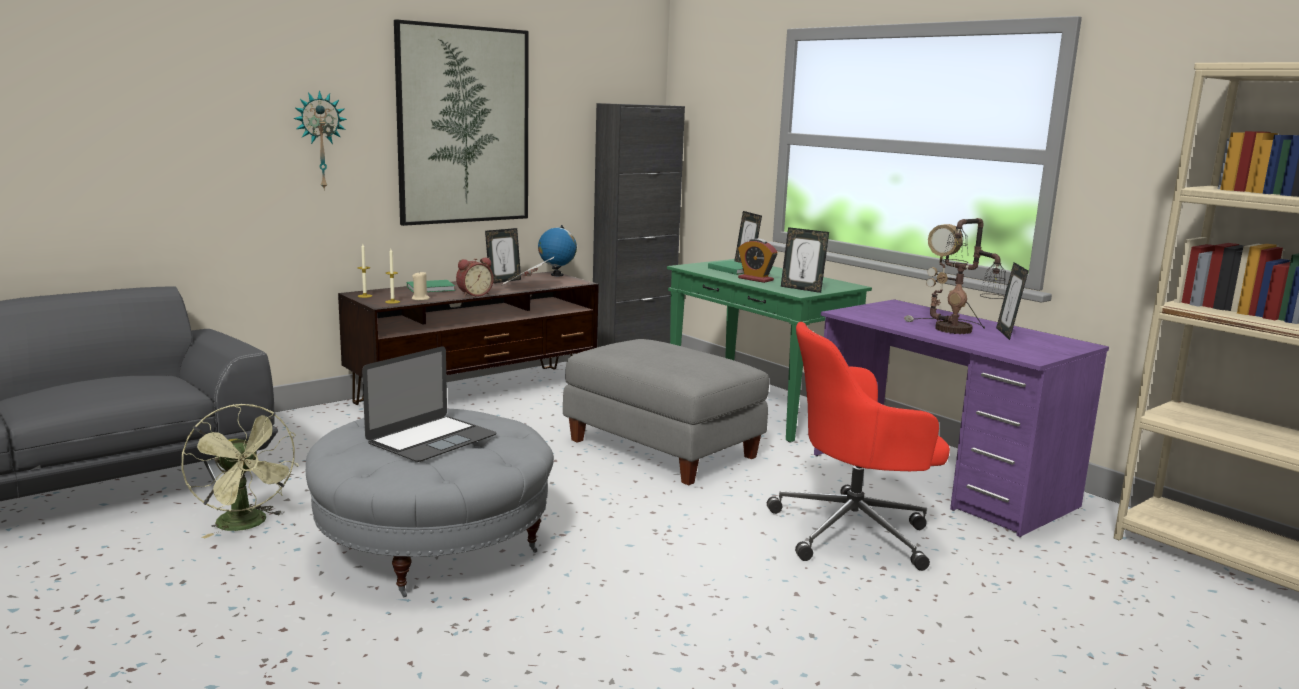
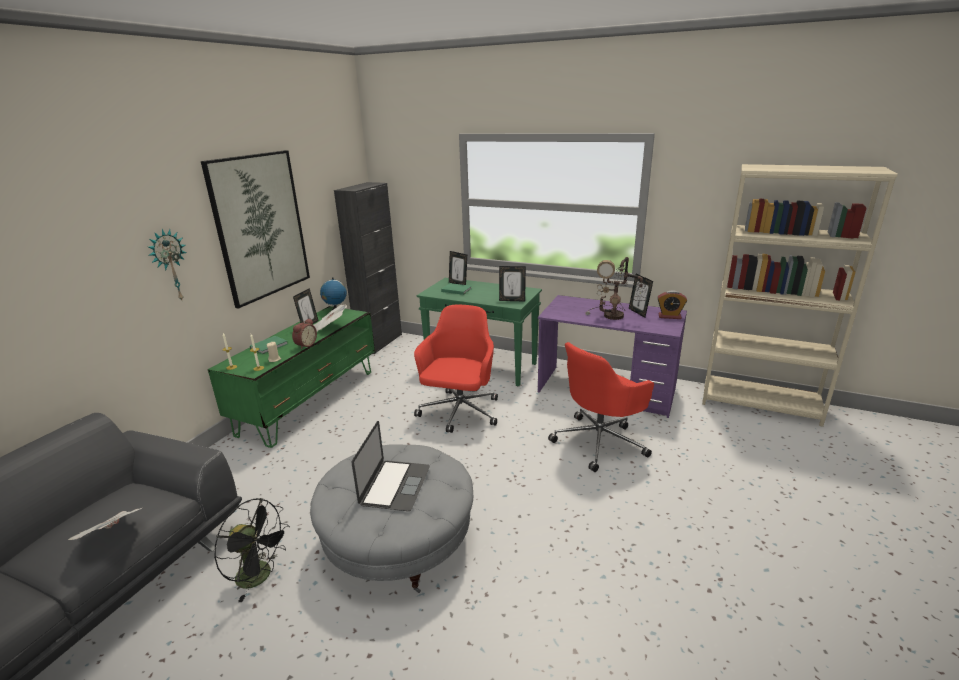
camera: 25 degrees left, 10 degrees up
(100, 394) = (114, 535): none -> newspaper
(247, 525) = (260, 576): green fan -> black fan
(476, 392) = (310, 401): brown tv stand -> green tv stand
(664, 448) = (459, 413): grey ottoman -> red office chair
(755, 279) = (478, 297): alarm clock -> alarm clock (669, 316)

